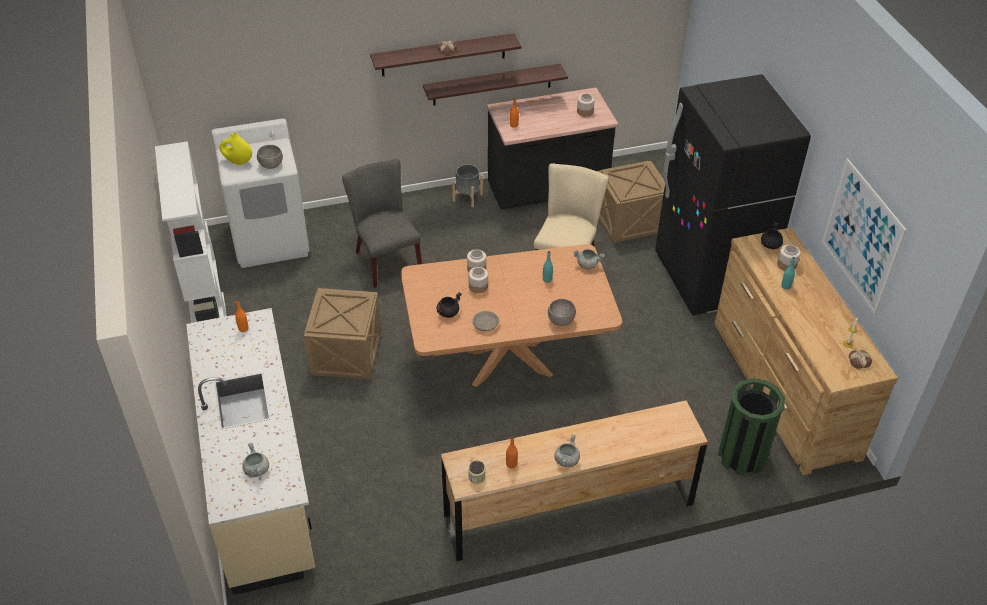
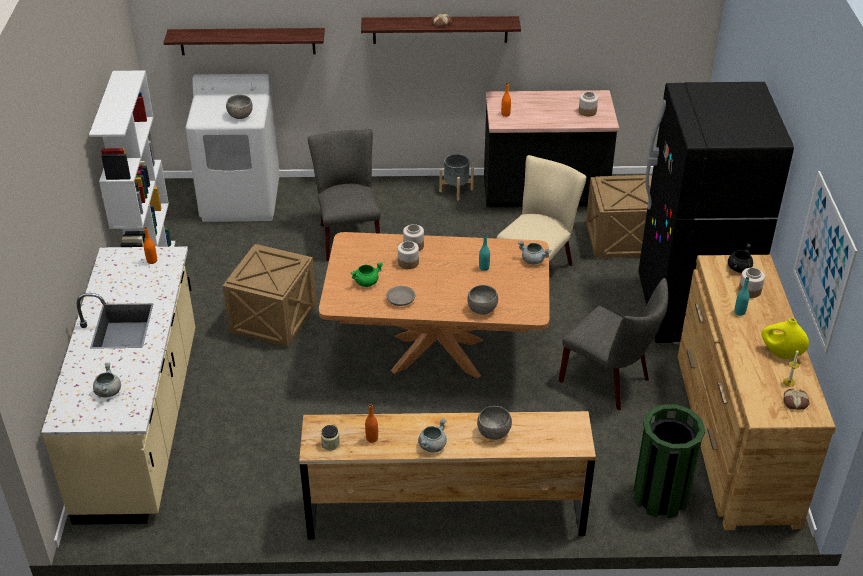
camera: 15 degrees right, 5 degrees down
(237, 161) = (209, 108): yellow vase -> yellow vase (780, 353)
(448, 312) = (366, 282): black cooking pot -> green cooking pot
(492, 84) = (492, 70): shelf -> shelf (247, 41)
(614, 437) = (493, 432): none -> grey bowl
(665, 358) = (610, 381): none -> grey chair

